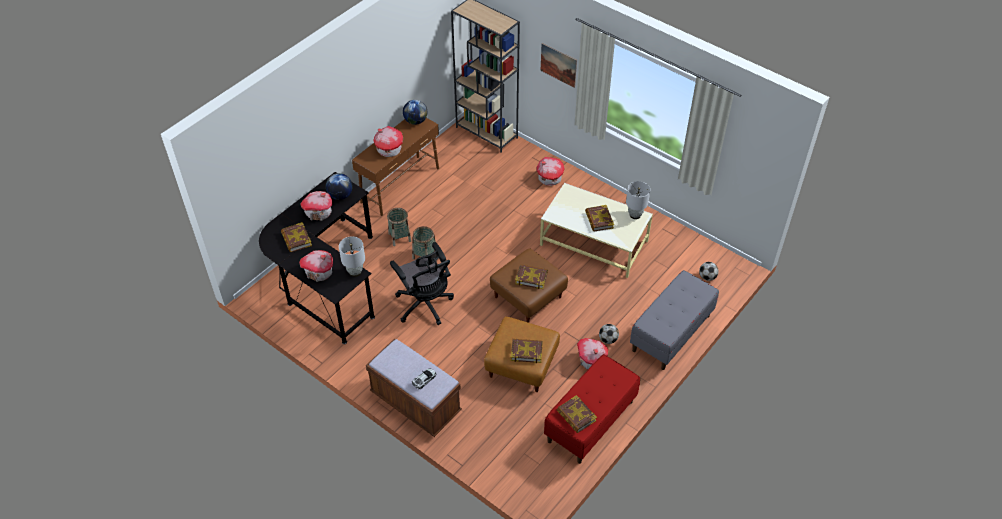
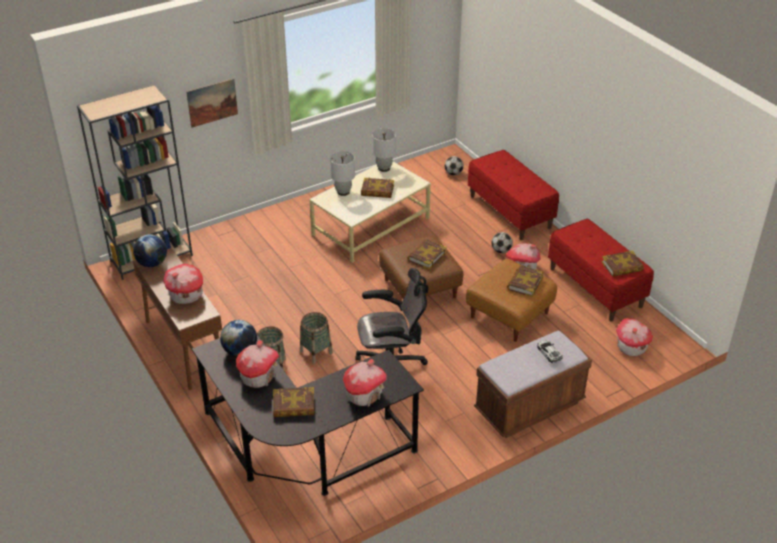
camera: 70 degrees left, 10 degrees down
(355, 272) = (380, 362): white table lamp -> white table lamp (343, 192)
(549, 179) = (260, 232): toy house -> toy house (631, 347)
(671, 333) = (510, 212): grey bench -> red bench

